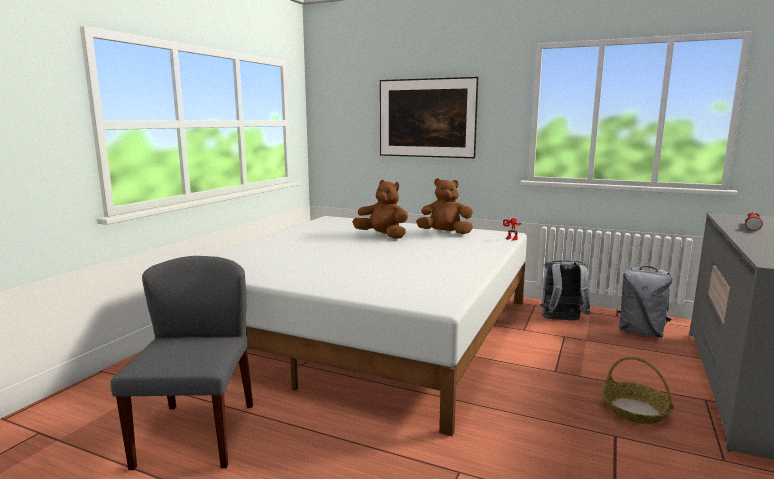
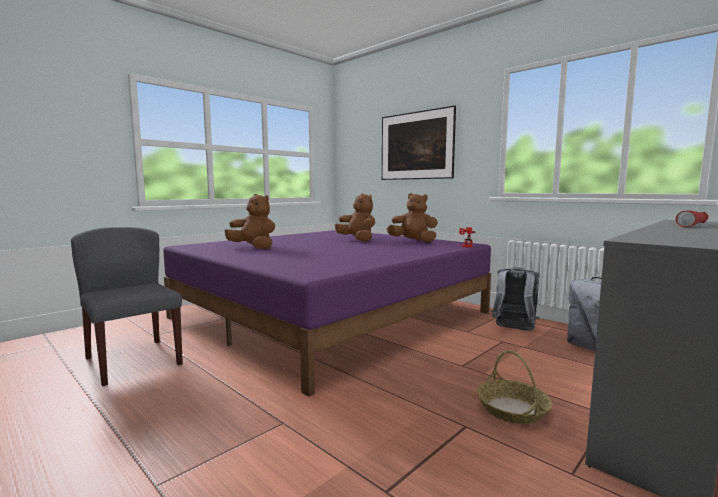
camera: 20 degrees right, 5 degrees down
(196, 433) = (133, 360): grey chair -> grey chair turned 60 degrees counterclockwise
(286, 262) = (253, 248): none -> brown plush toy
(368, 329) = (331, 315): white bed -> purple bed

